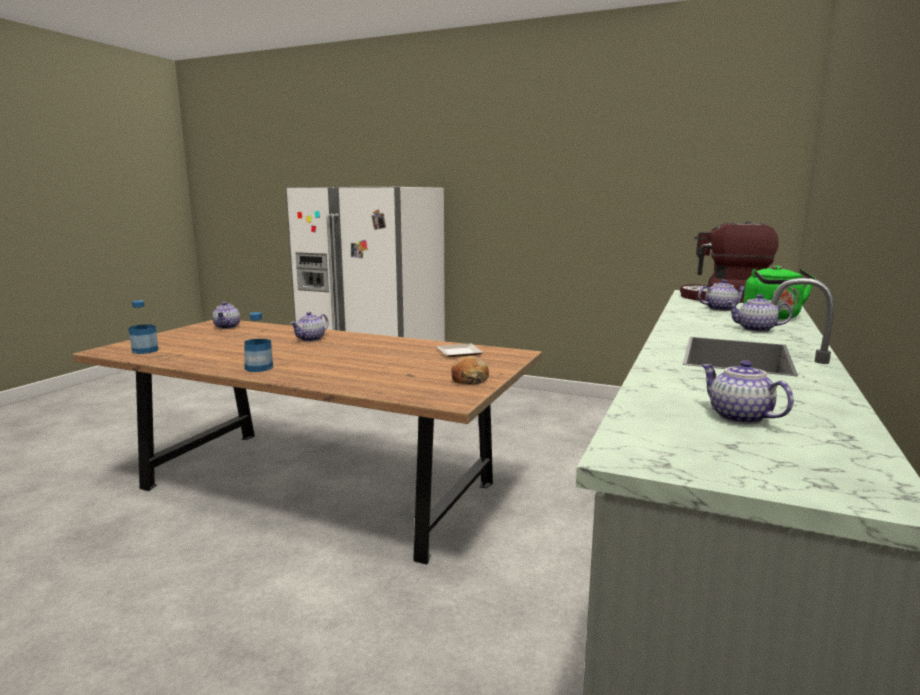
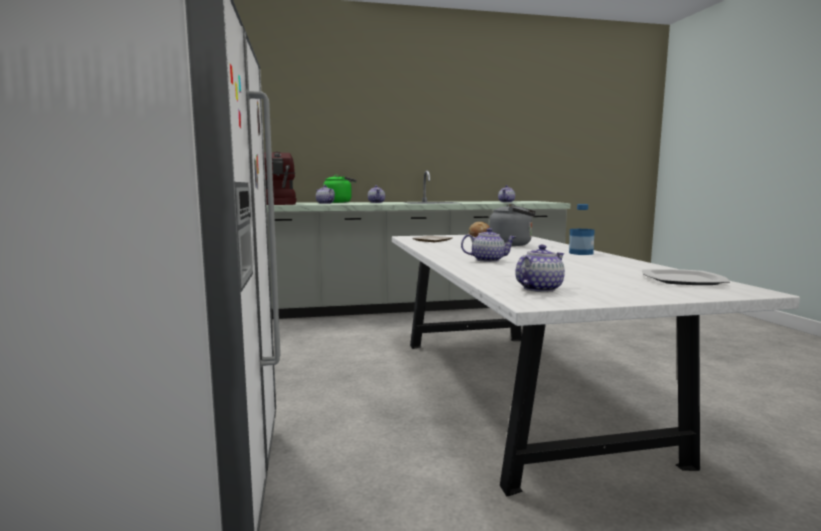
camera: 125 degrees left, 5 degrees down
(145, 350) = (683, 280): bottle -> plate
(317, 485) = (514, 391): brown dining table -> white dining table
(361, 367) = (513, 244): none -> grey kettle

